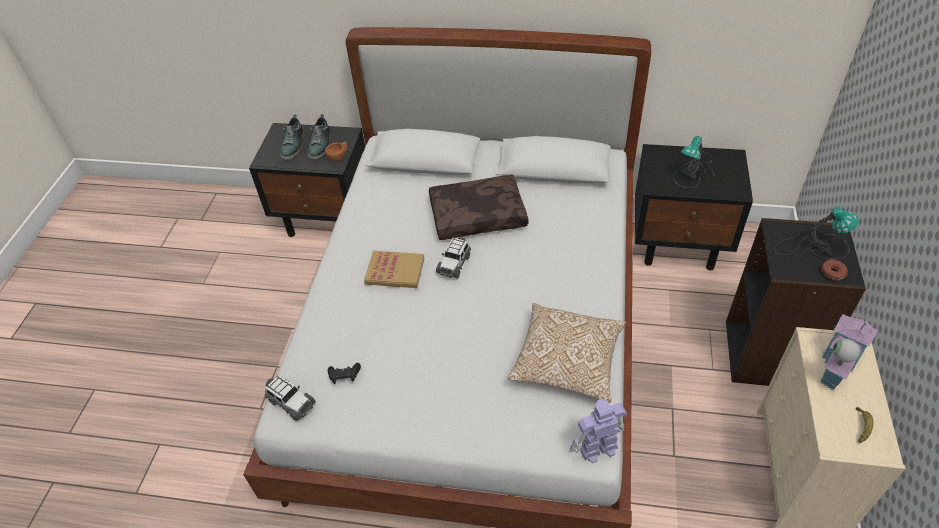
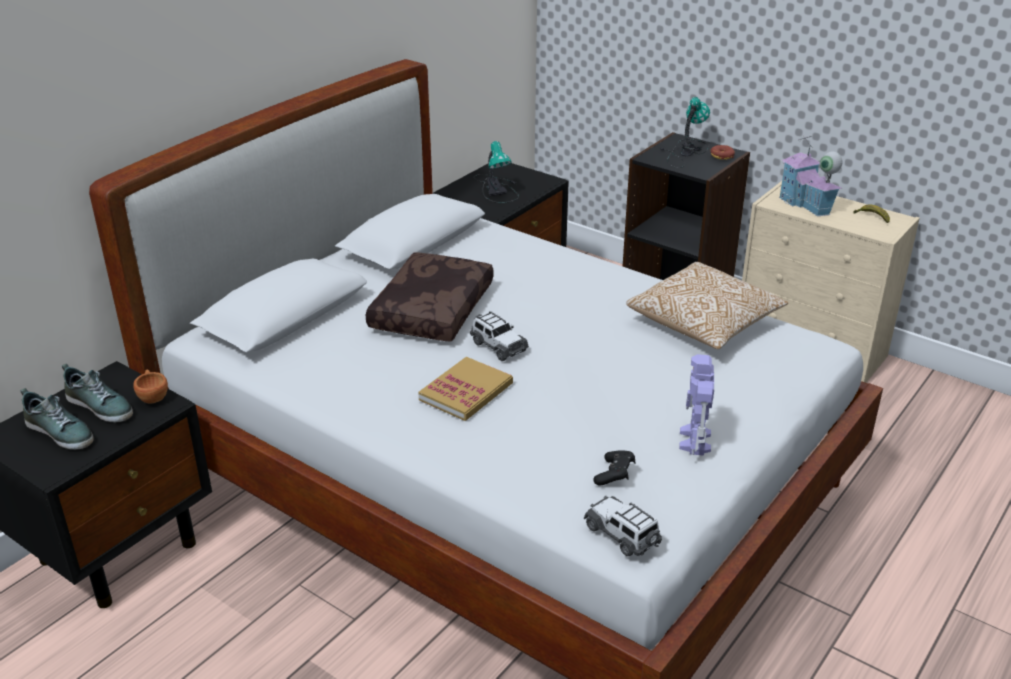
camera: 65 degrees left, 15 degrees down
(291, 402) = (622, 535): toy car -> toy car turned 105 degrees counterclockwise
(597, 449) = (822, 343): toy robot -> toy robot (695, 441)

